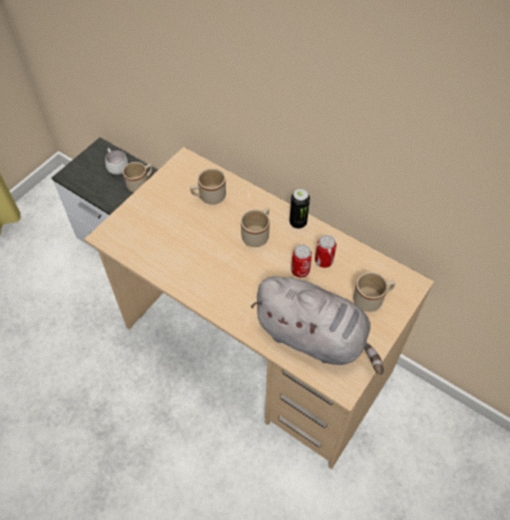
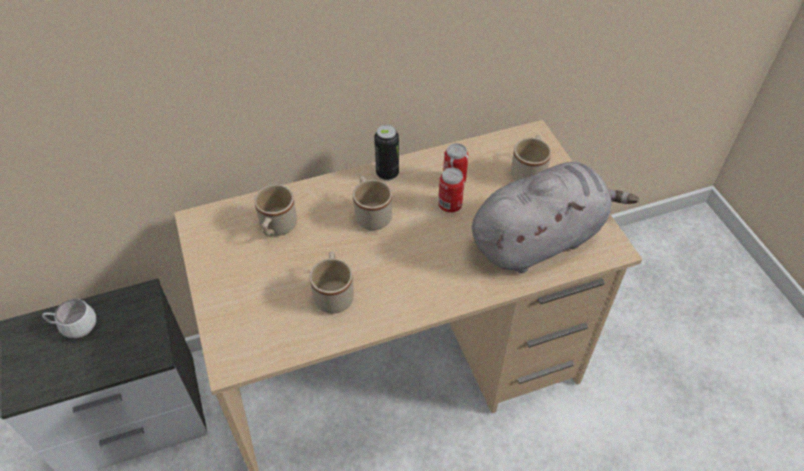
camera: 55 degrees left, 5 degrees down
(141, 184) = (131, 315): beige mug -> beige mug (334, 293)

